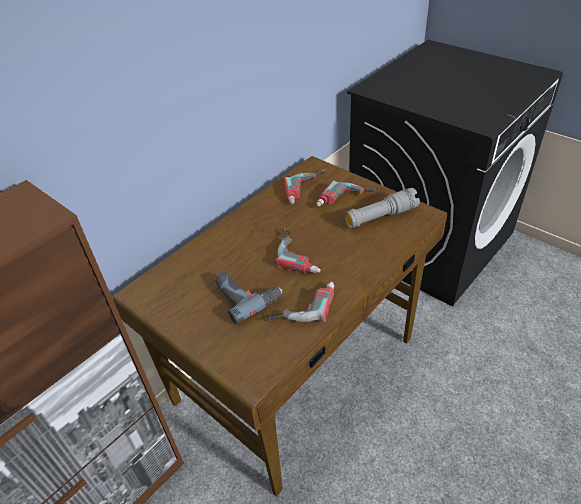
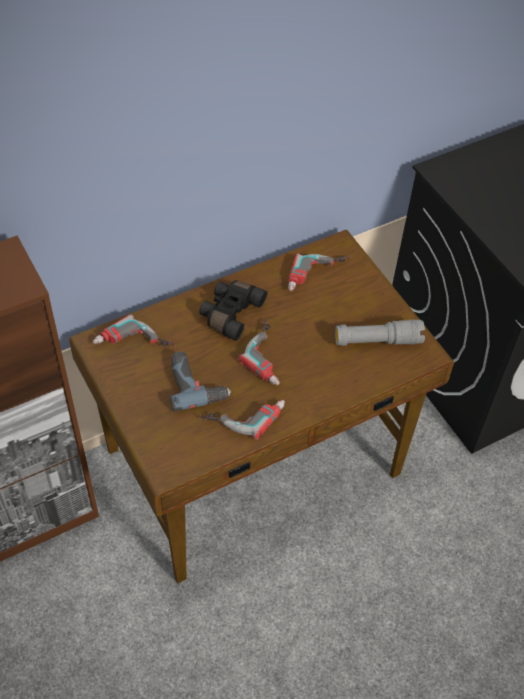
camera: 15 degrees right, 10 degrees up
(250, 234) = (230, 313): none -> black binoculars
(347, 201) = (352, 307): power drill -> power drill (133, 346)

